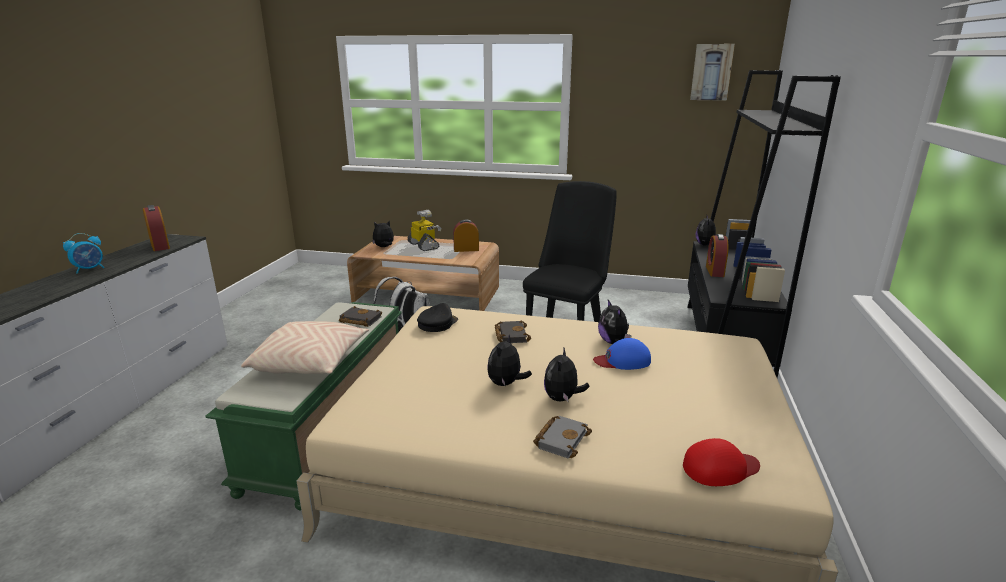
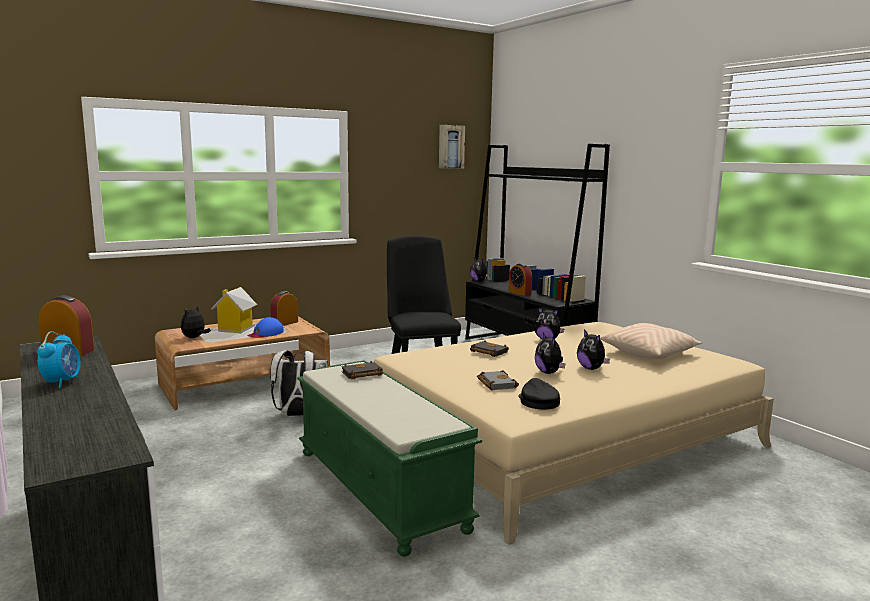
camera: 45 degrees left, 10 degrees down
(310, 362) = (403, 404): beige pillow -> beige pillow (649, 353)
(424, 246) = (235, 329): toy robot -> toy house
(437, 323) = (421, 361): black cap -> black cap (538, 401)
(561, 439) = (632, 382): grey book -> grey book (495, 384)
(623, 361) = (575, 345): blue cap -> blue cap (266, 333)
(720, 468) = (711, 366): red cap -> none

